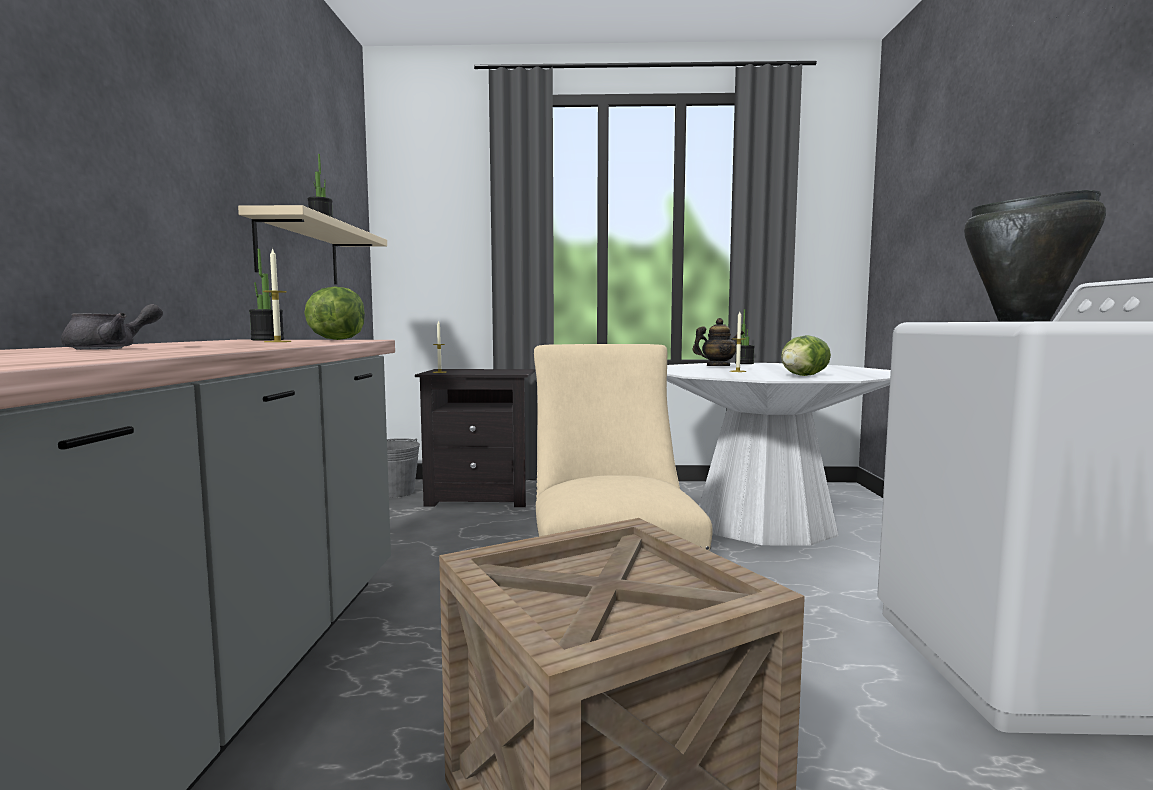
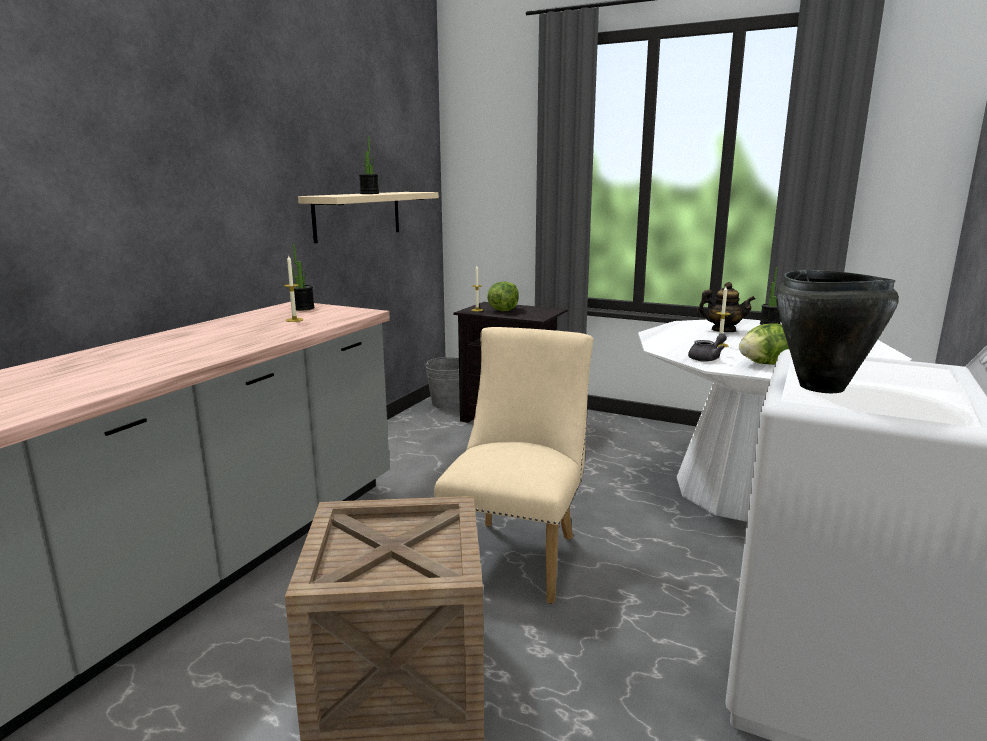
camera: 25 degrees right, 10 degrees up
(112, 348) = (175, 344): grey teapot -> grey teapot (707, 358)
(336, 339) = (345, 311): lettuce -> lettuce (503, 310)

